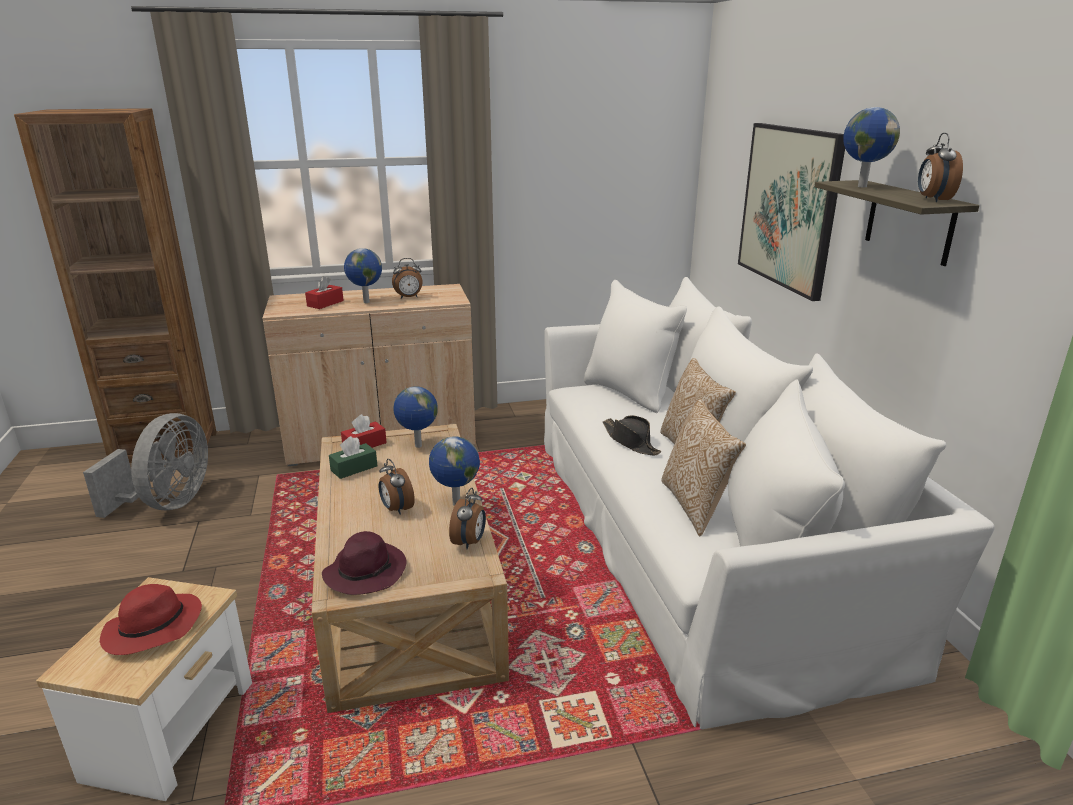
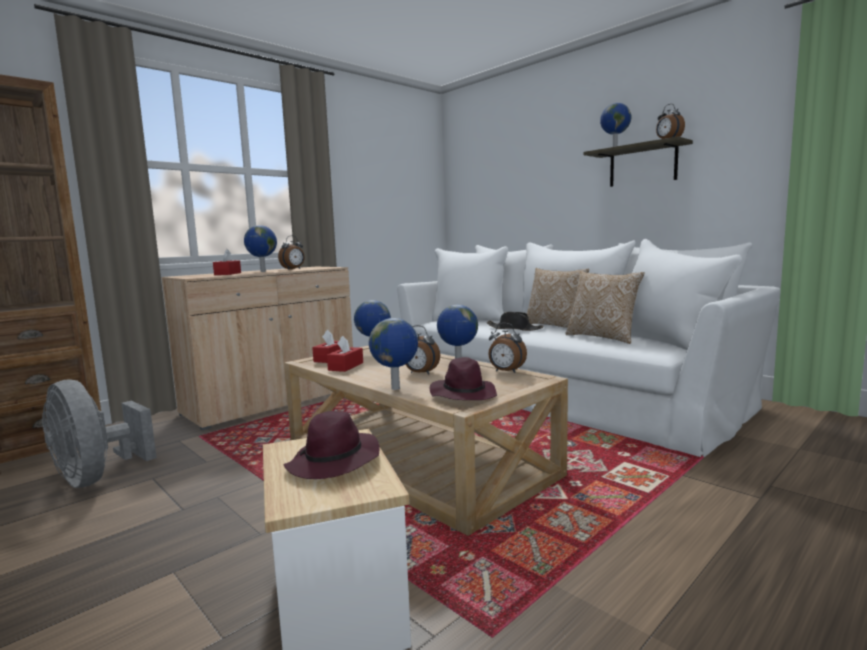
camera: 30 degrees left, 15 degrees down
(152, 629) = (334, 462): red hat -> purple hat
(167, 503) = (97, 477): grey fan -> grey fan turned 150 degrees clockwise
(332, 533) = (396, 389): none -> globe
(354, 468) = (346, 366): green tissue box -> red tissue box
(469, 542) = (506, 371): alarm clock -> alarm clock turned 135 degrees clockwise
(789, 207) = (538, 190): picture -> none

